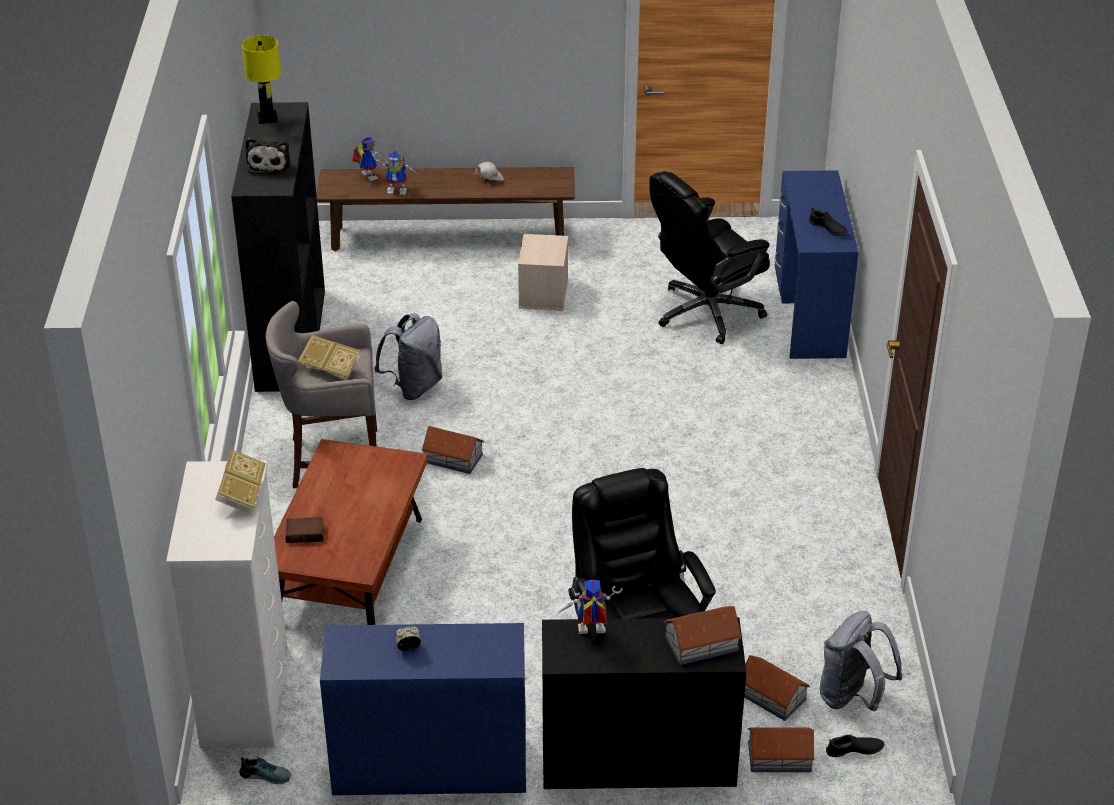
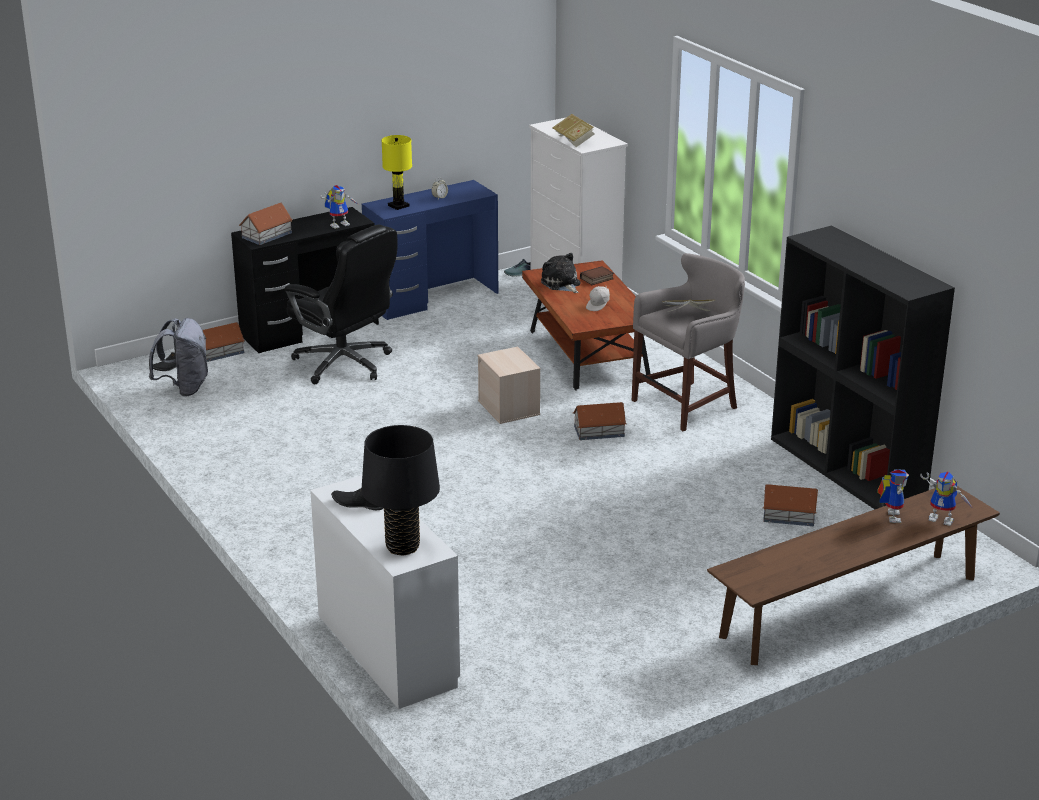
camera: 150 degrees right, 10 degrees down
(267, 118) = (915, 279): yellow table lamp -> yellow table lamp (398, 205)
(270, 164) = (844, 250): plush toy -> plush toy (561, 284)
(399, 190) = (889, 516): toy robot -> toy robot turned 120 degrees clockwise
(414, 387) = (694, 467): grey backpack -> none
(488, 179) = (819, 557): white cap -> white cap (599, 306)
(542, 293) = (682, 581): beige storage box -> beige storage box (510, 408)
(706, 312) = (499, 616): black office chair -> none
(771, 695) = (242, 375): toy house -> toy house (789, 515)
(809, 315) = (386, 650): blue desk -> white desk
(817, 187) = (402, 547): none -> black table lamp

